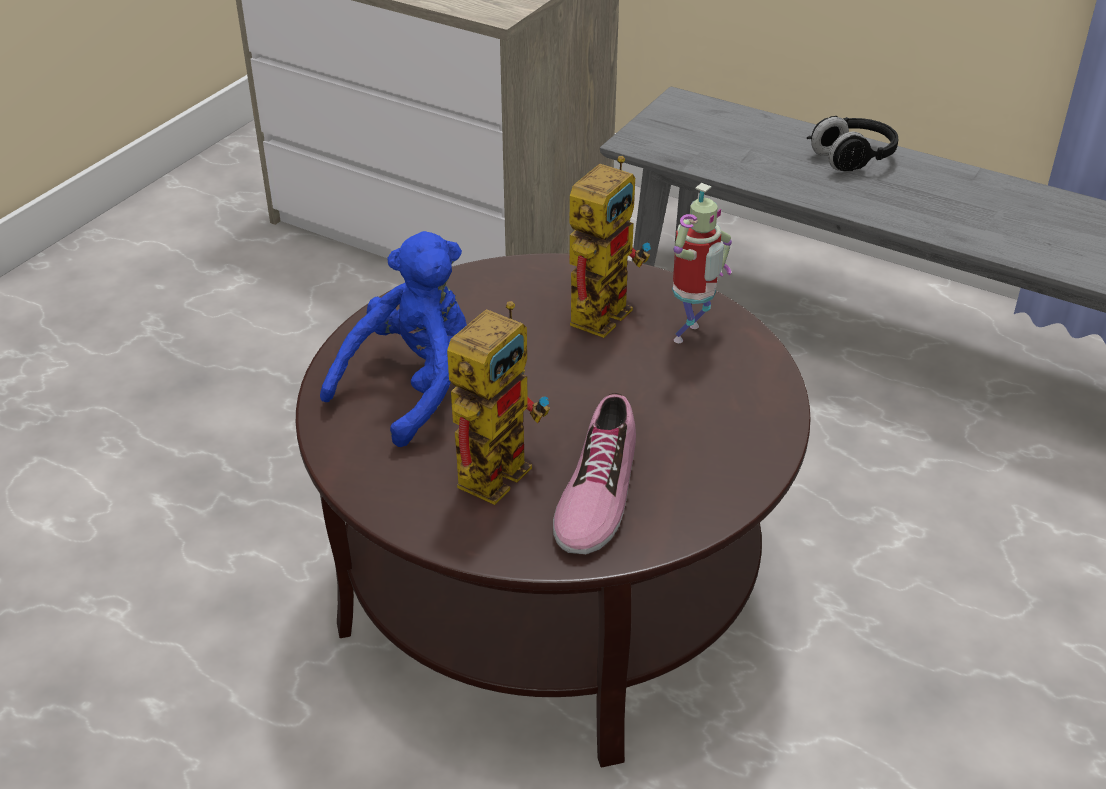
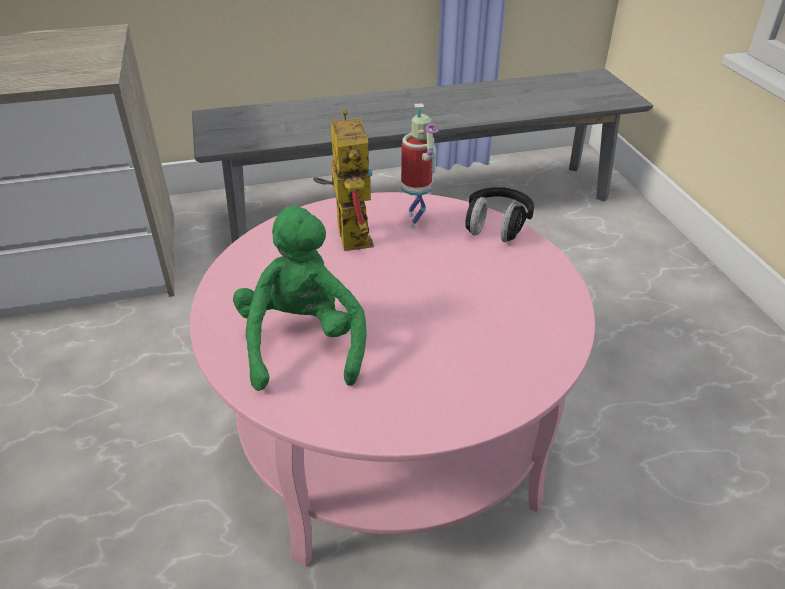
camera: 45 degrees left, 0 degrees up
(412, 387) = (303, 343): blue plush toy -> green plush toy
(498, 465) = (426, 354): toy robot -> none
(553, 588) = (392, 436): brown coffee table -> pink coffee table
(595, 492) = (500, 332): shoe -> none
(852, 159) = (342, 108): black headphones -> black headphones (496, 226)

